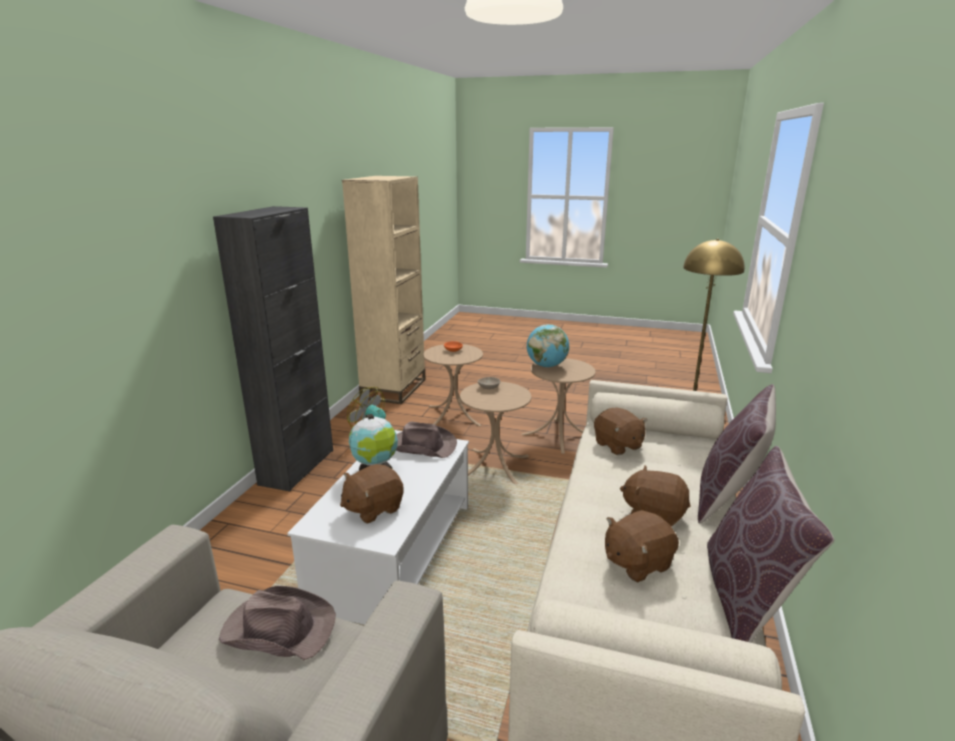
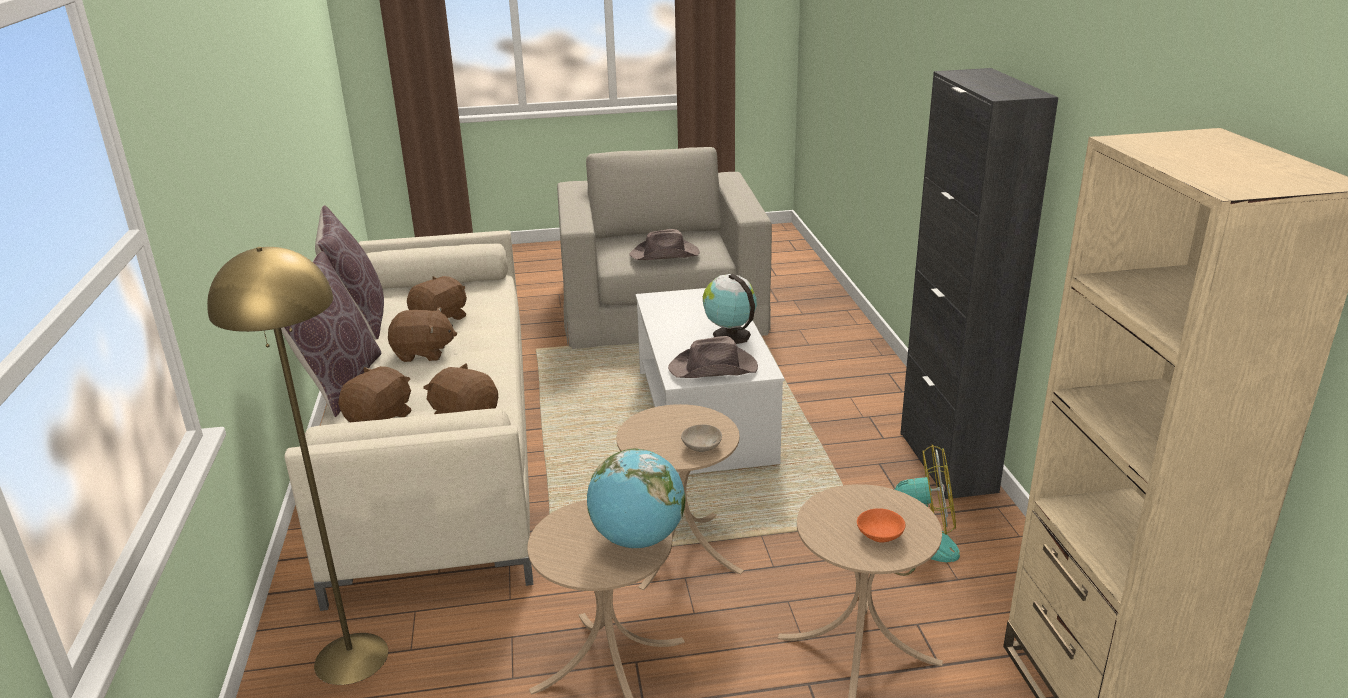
camera: 155 degrees right, 5 degrees up
(373, 508) = (688, 311): brown plush toy -> brown plush toy (381, 419)

